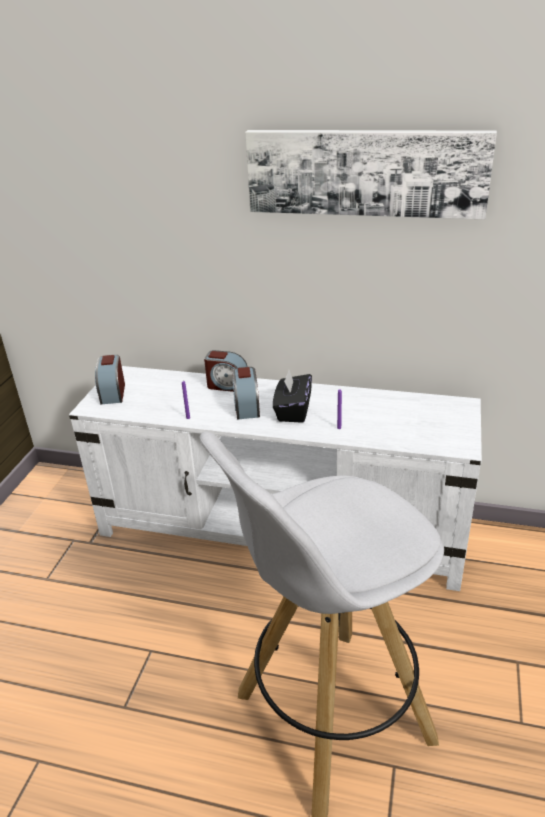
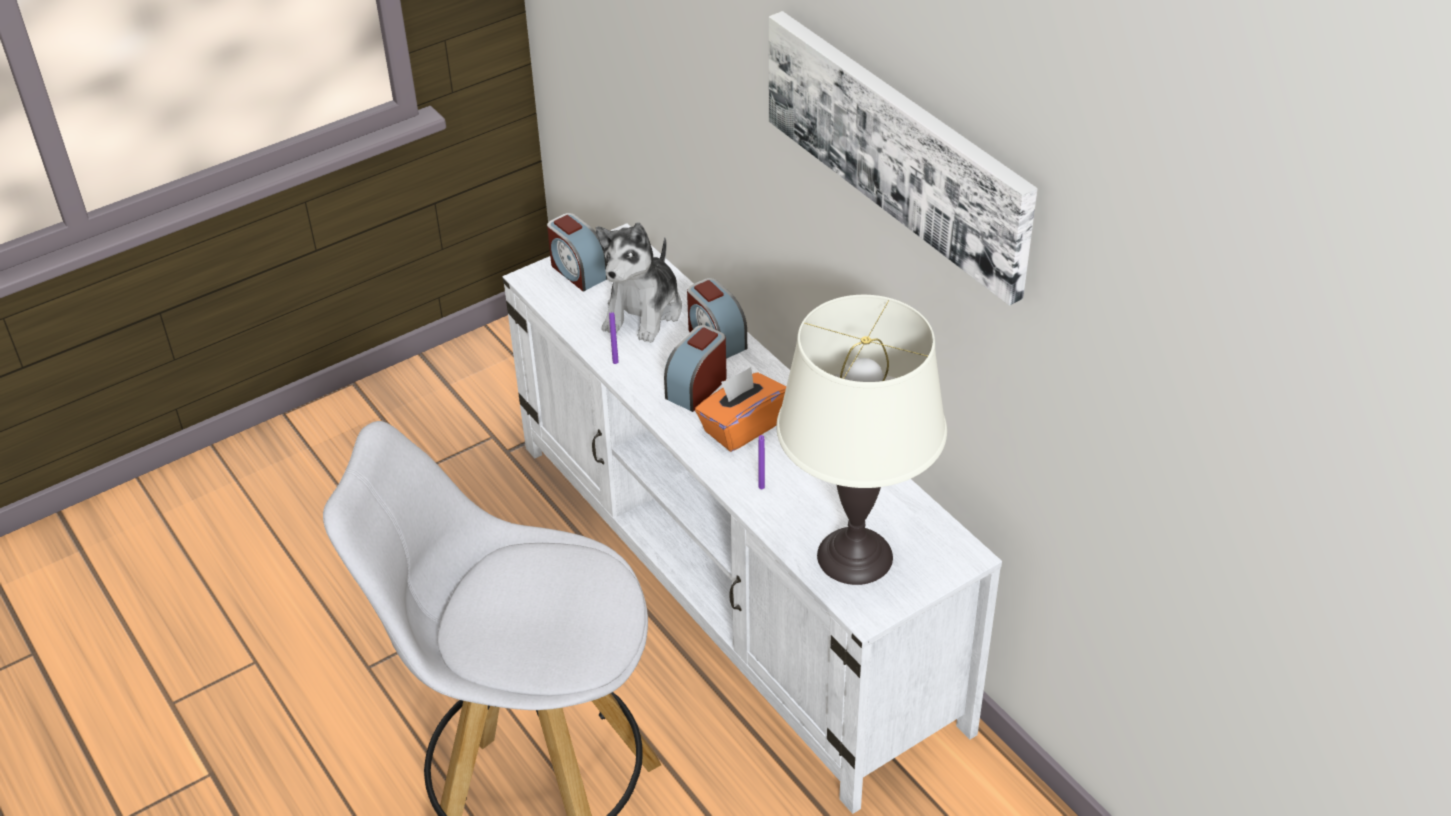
camera: 40 degrees right, 10 degrees up
(112, 393) = (578, 271): alarm clock -> alarm clock turned 75 degrees counterclockwise
(174, 392) = (643, 312): none -> plush toy
(293, 411) = (742, 427): black tissue box -> orange tissue box
(423, 430) = (855, 556): none -> white table lamp

